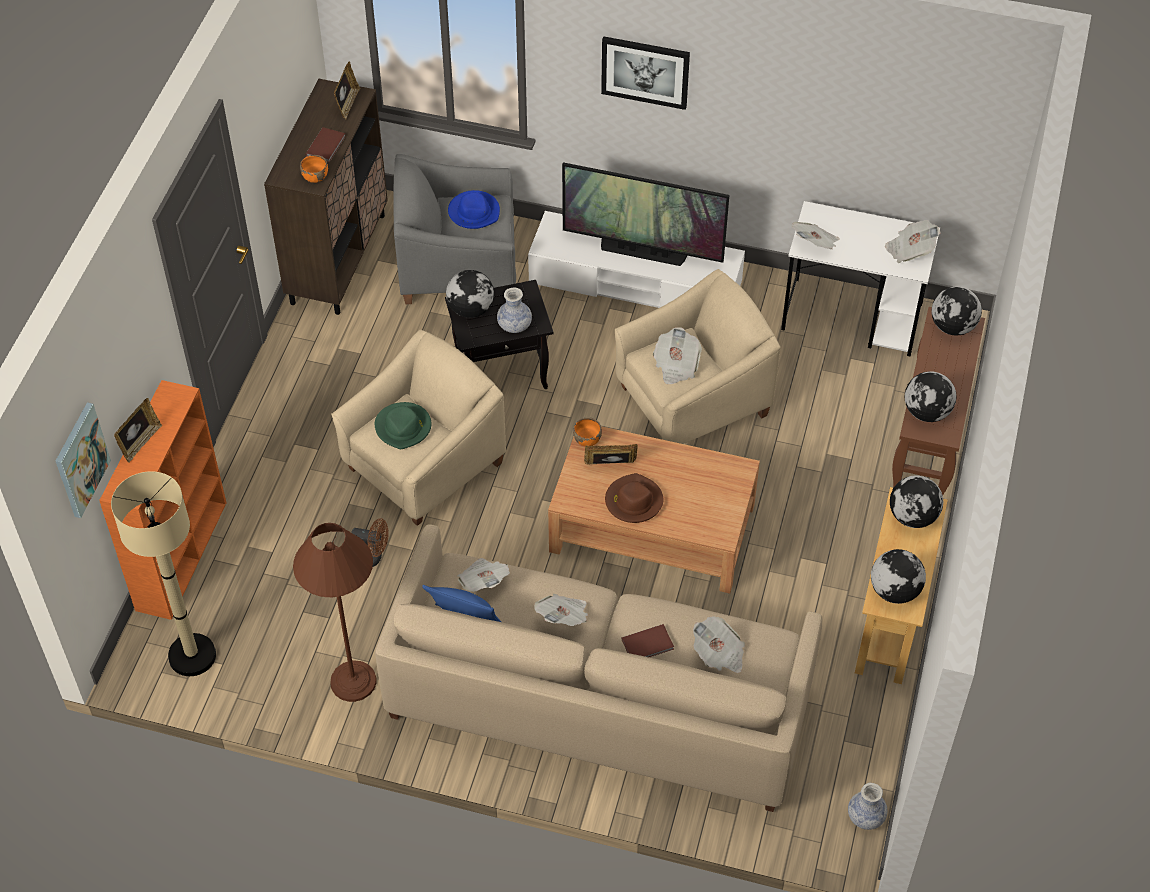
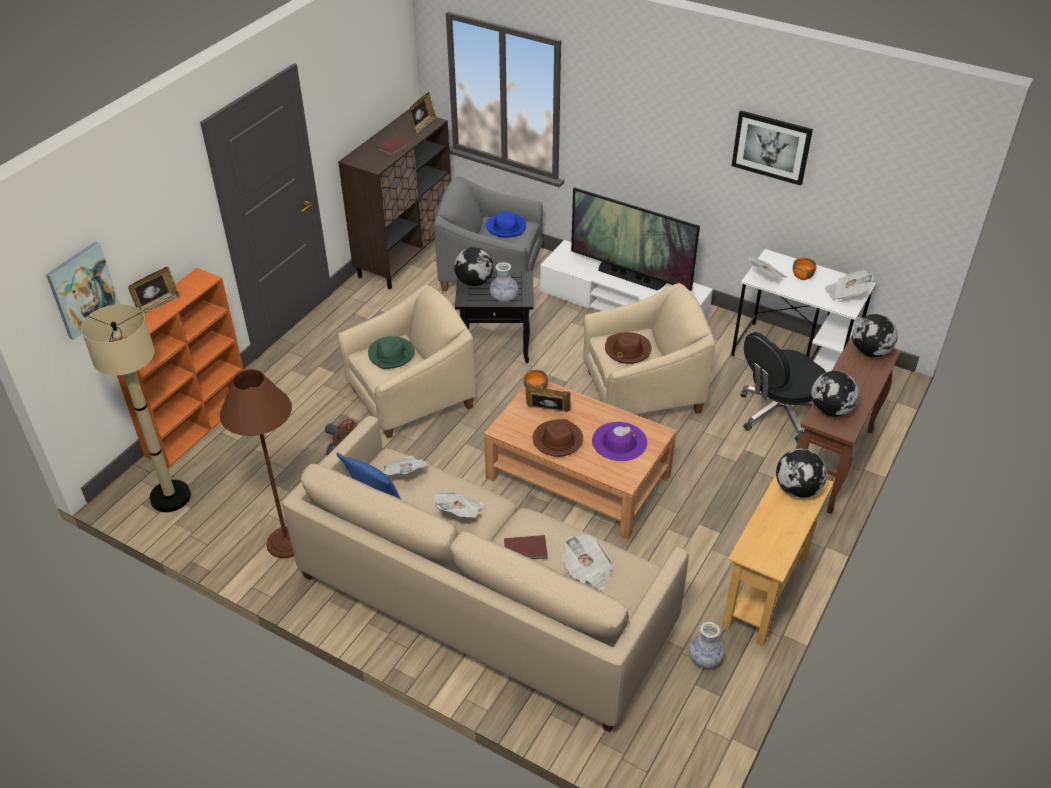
camera: 15 degrees right, 10 degrees down
(315, 177) = (377, 163): orange bowl -> orange bowl (802, 276)
(645, 71) = (648, 119): picture -> picture (771, 147)
(676, 365) = (627, 350): newspaper -> brown hat
(702, 488) = (619, 442): none -> purple hat
(853, 399) = (778, 414): none -> black office chair
(865, 817) = (697, 758): vase -> vase (704, 658)
(894, 590) = (764, 546): globe -> none

